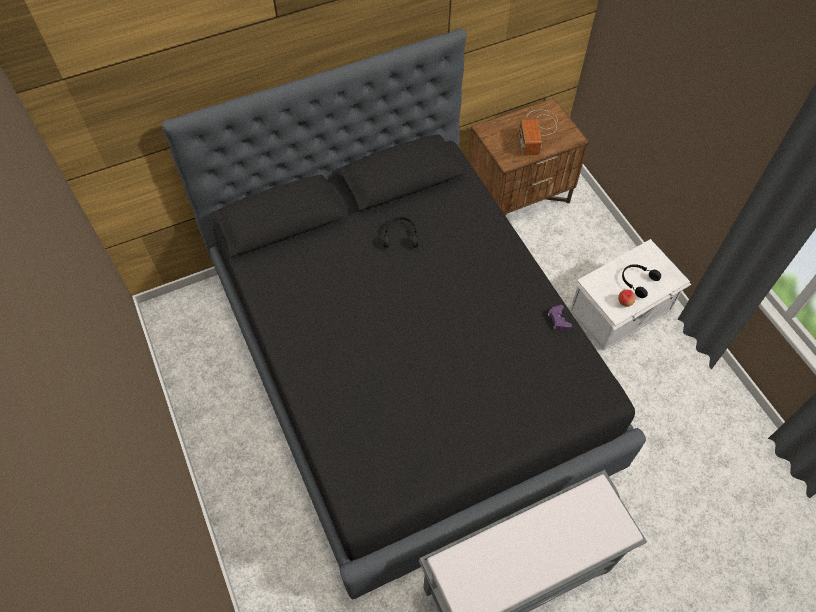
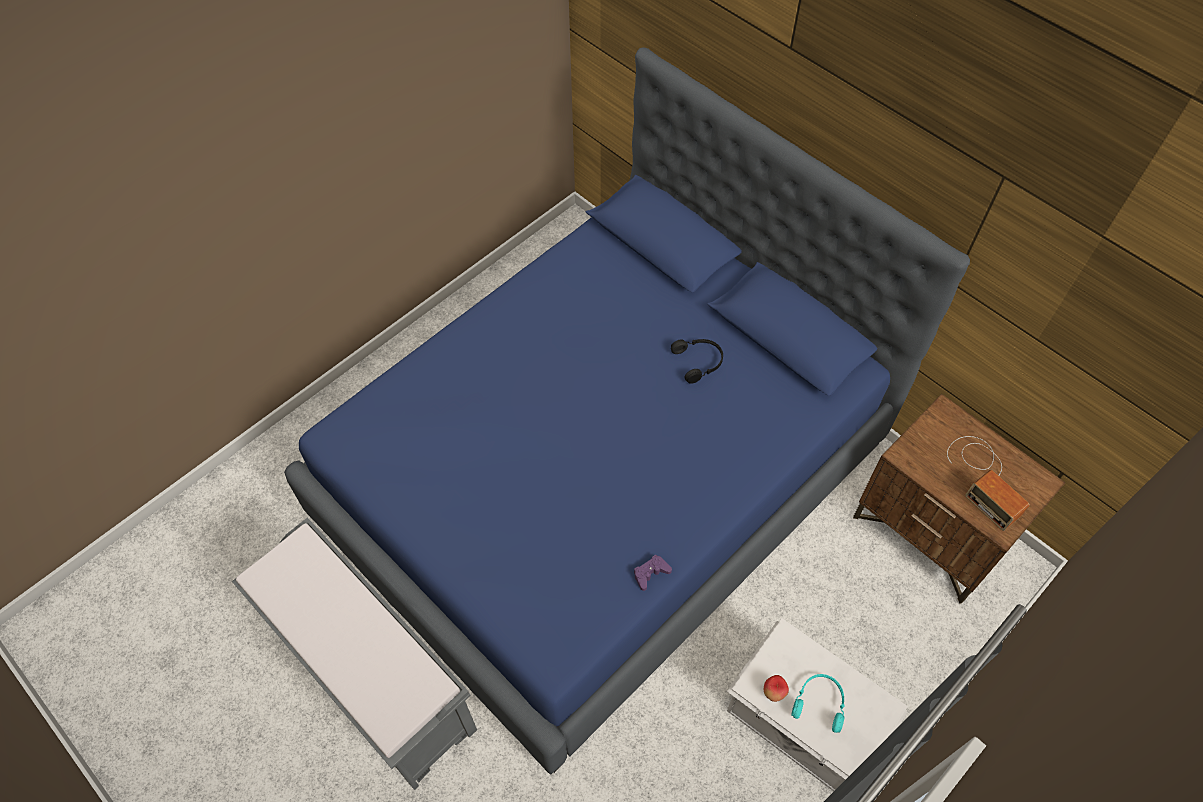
camera: 70 degrees right, 0 degrees up
(408, 367) = (603, 479): black bed -> blue bed
(538, 131) = (983, 478): radio -> radio turned 105 degrees counterclockwise
(637, 281) = (819, 702): black headphones -> turquoise headphones

